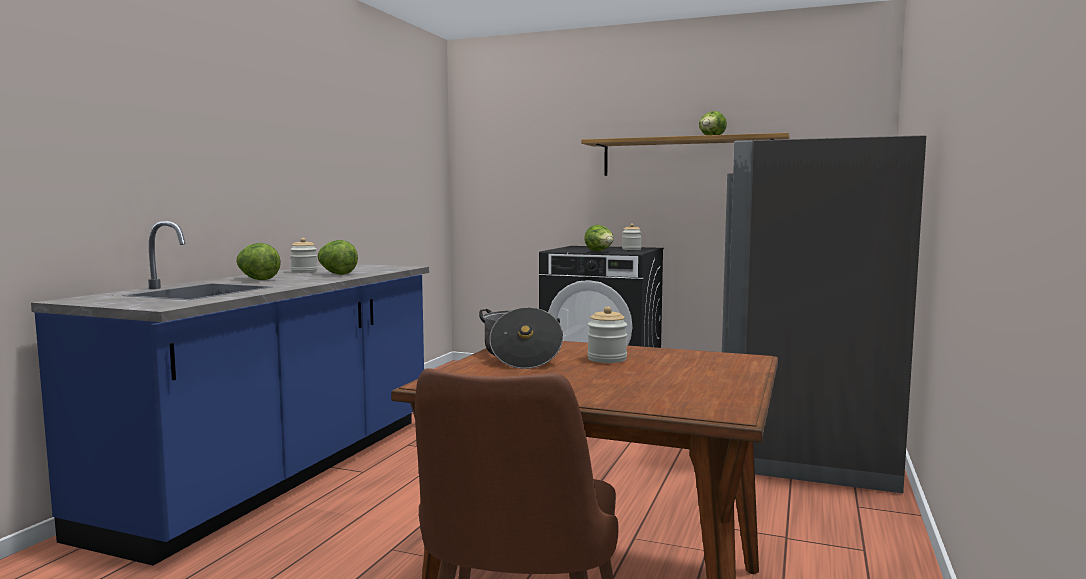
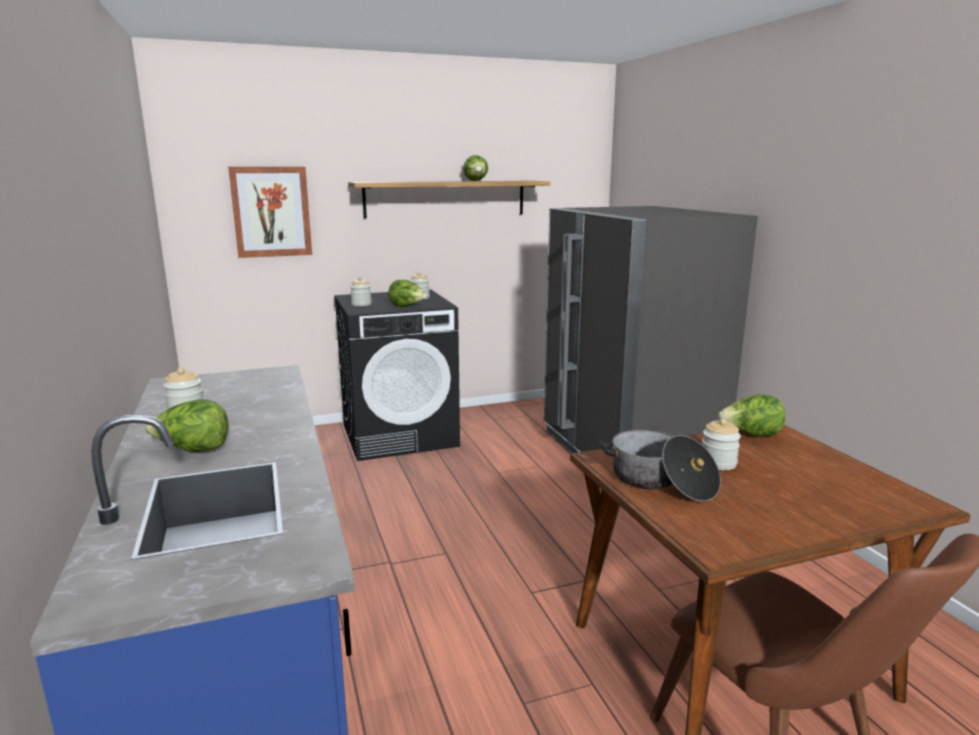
camera: 40 degrees left, 10 degrees up
(336, 274) = (251, 408): lettuce -> lettuce (751, 435)
(528, 169) = (271, 212): none -> picture
(570, 249) = (361, 304): none -> jar

